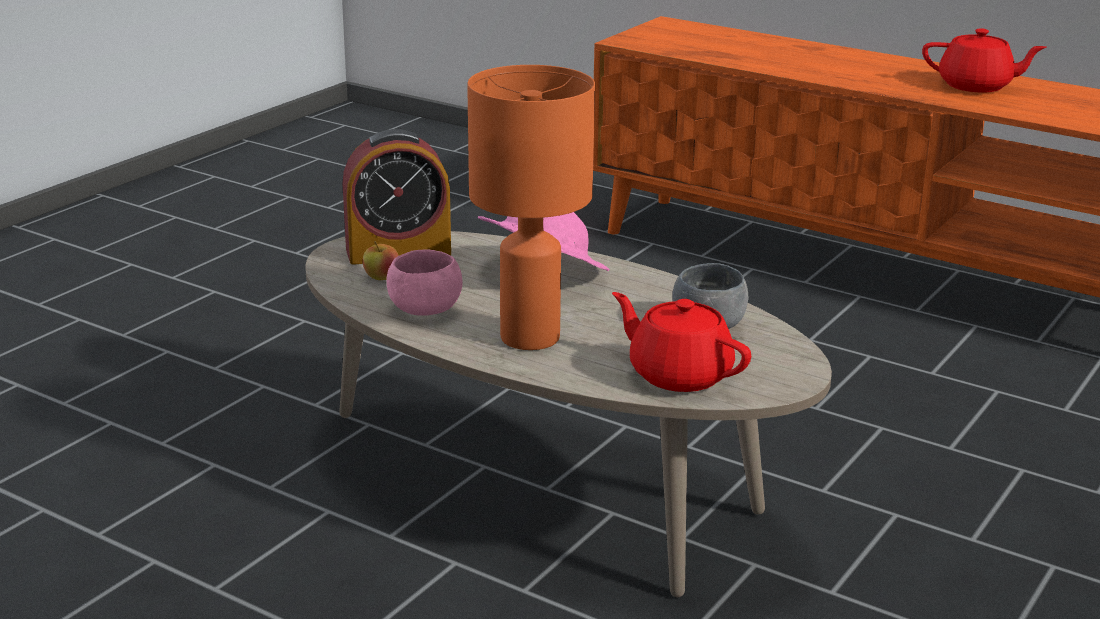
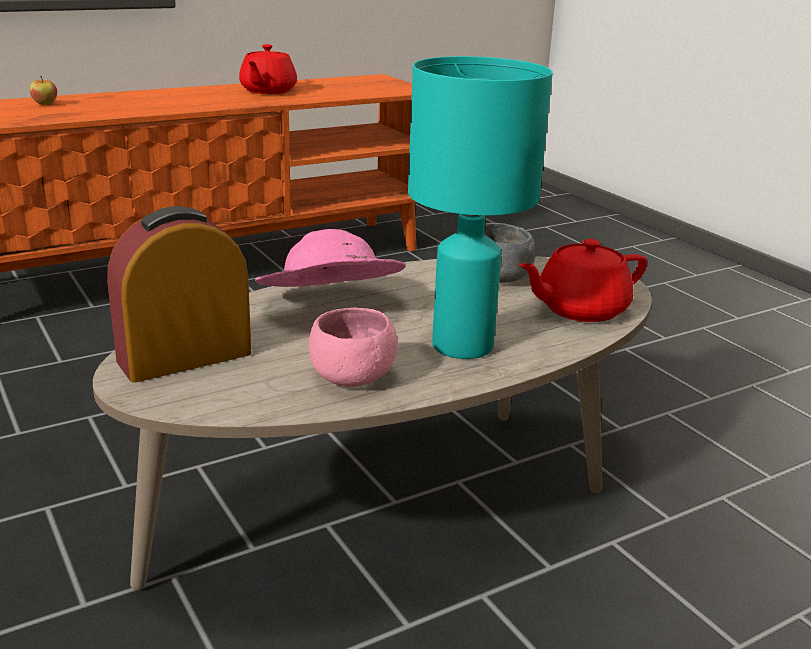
camera: 65 degrees left, 0 degrees up
(382, 278) = (243, 381): apple -> apple (45, 104)
(398, 252) = (184, 357): alarm clock -> alarm clock turned 135 degrees counterclockwise
(528, 337) = (461, 346): orange table lamp -> turquoise table lamp
(976, 86) = (267, 91): red teapot -> red teapot turned 150 degrees clockwise

